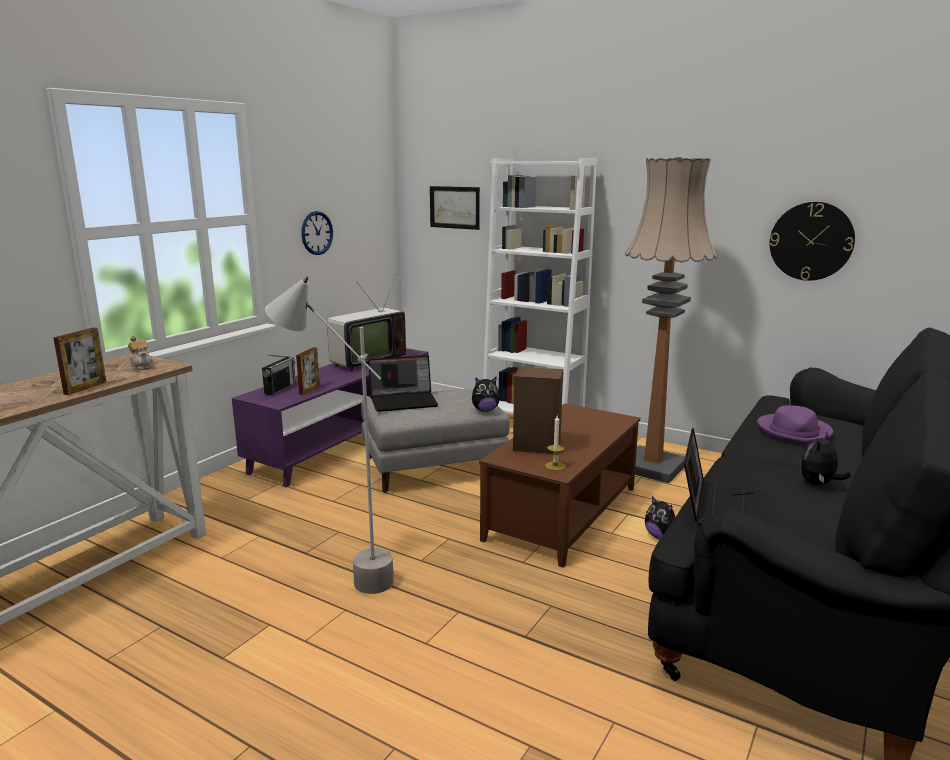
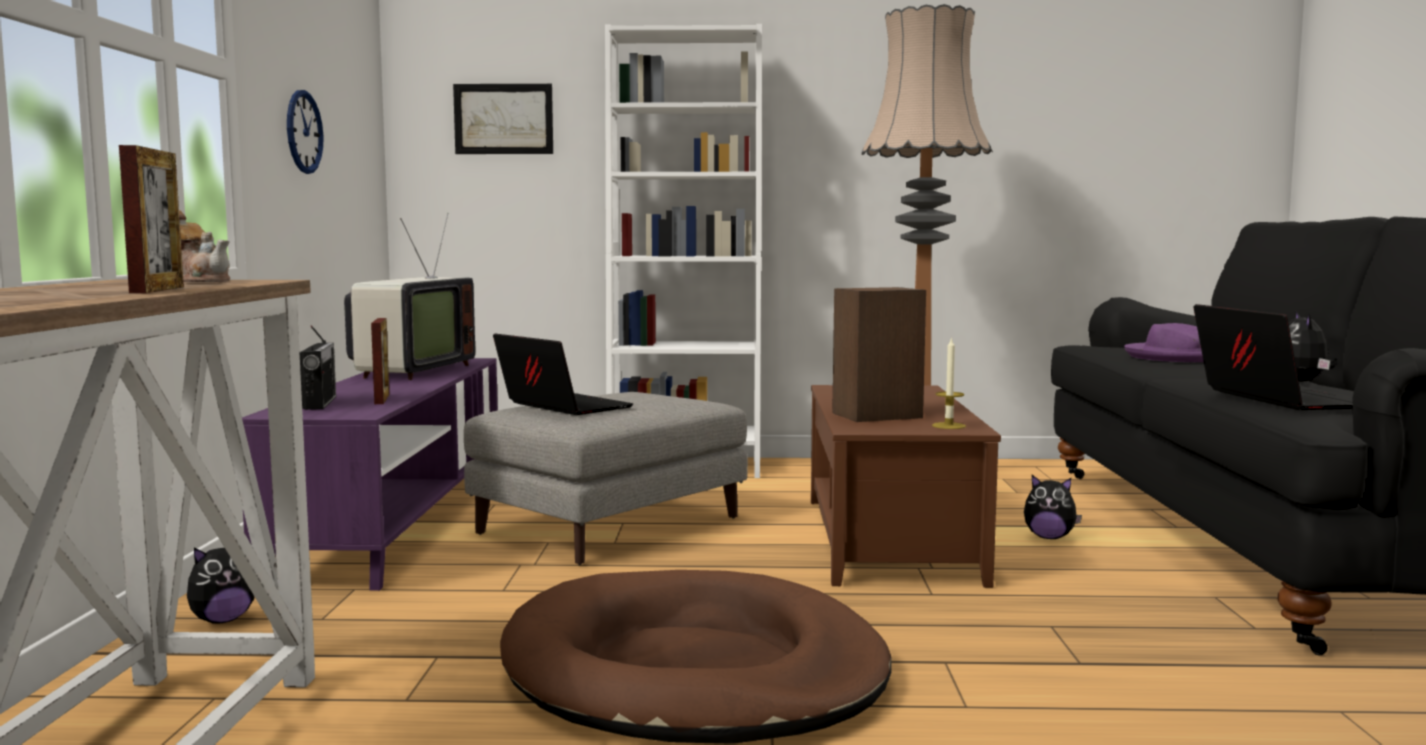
camera: 30 degrees left, 10 degrees down
(342, 578) = (693, 671): grey floor lamp -> brown dog bed
(404, 401) = (561, 407): laptop -> laptop turned 90 degrees counterclockwise
(485, 410) = (707, 404): plush toy -> plush toy (222, 620)
(811, 241) = (1065, 142): wall clock -> none

